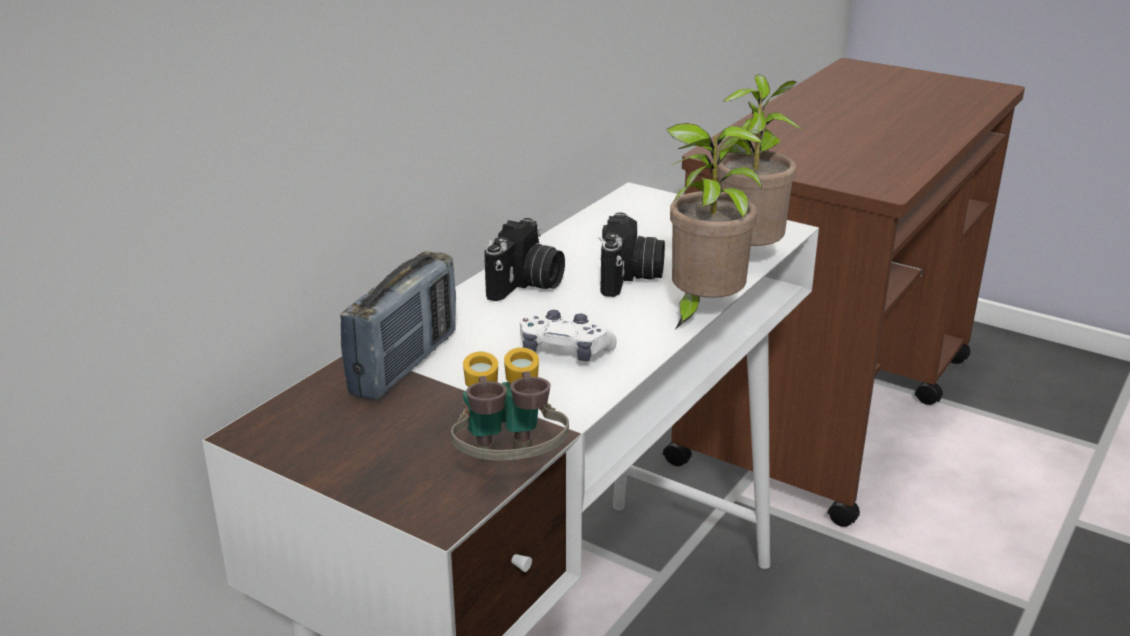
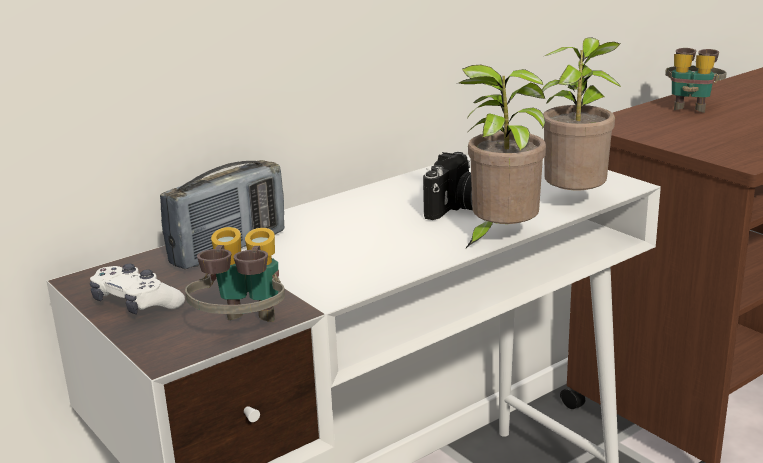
camera: 20 degrees right, 5 degrees down
(526, 285) = (368, 205): camera -> none
(564, 351) = (359, 254): white game controller -> white game controller (136, 304)
(787, 124) = (691, 106): none -> binoculars

